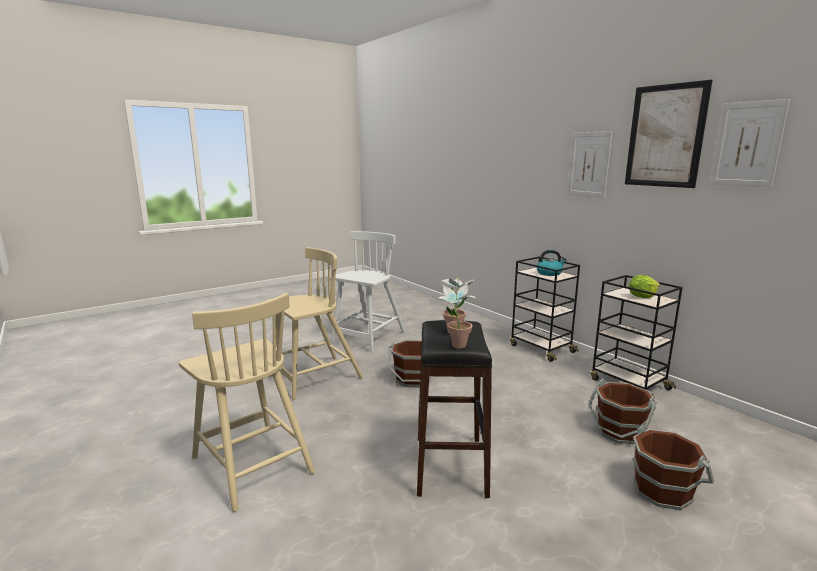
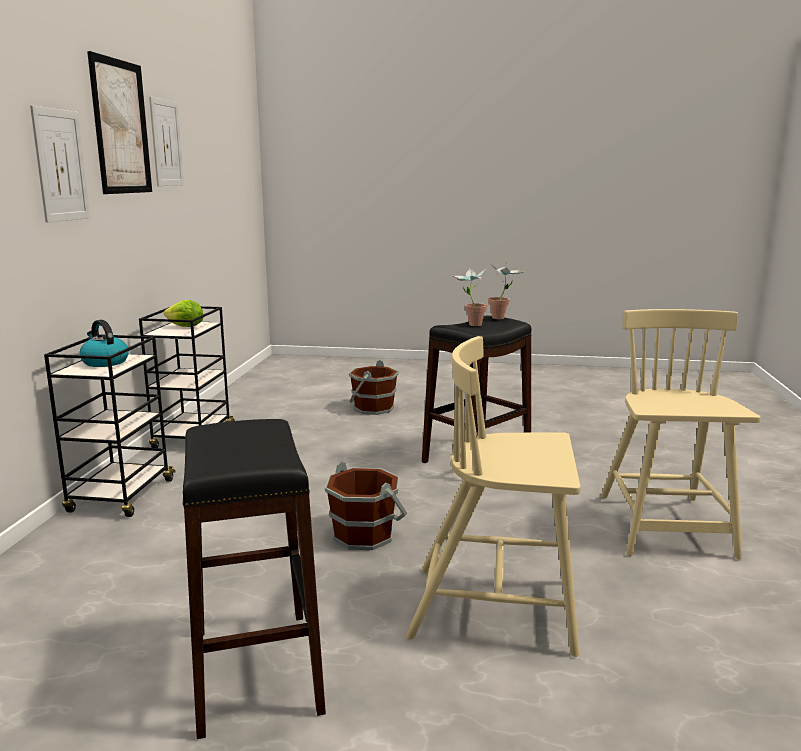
camera: 135 degrees left, 0 degrees up
(368, 337) = (255, 669): white chair -> black stool
(620, 432) = (311, 426): brown bucket -> none

